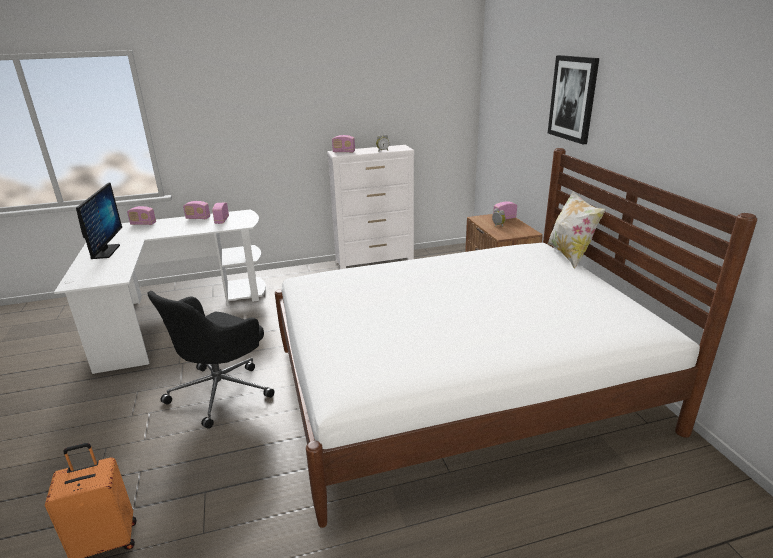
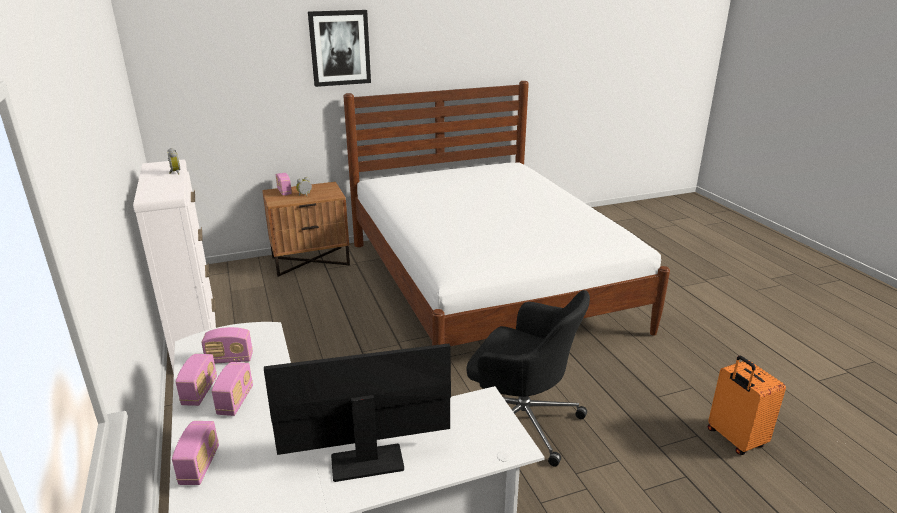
camera: 95 degrees left, 0 degrees up
(344, 152) = (157, 193): radio -> radio (235, 401)
(569, 255) = (401, 172): pillow -> none

